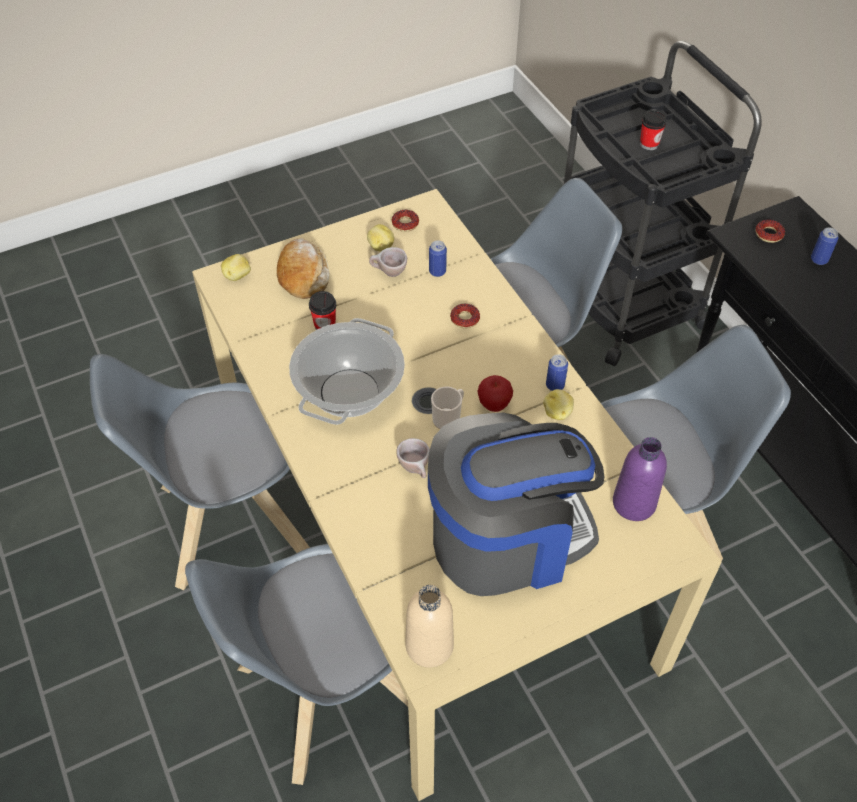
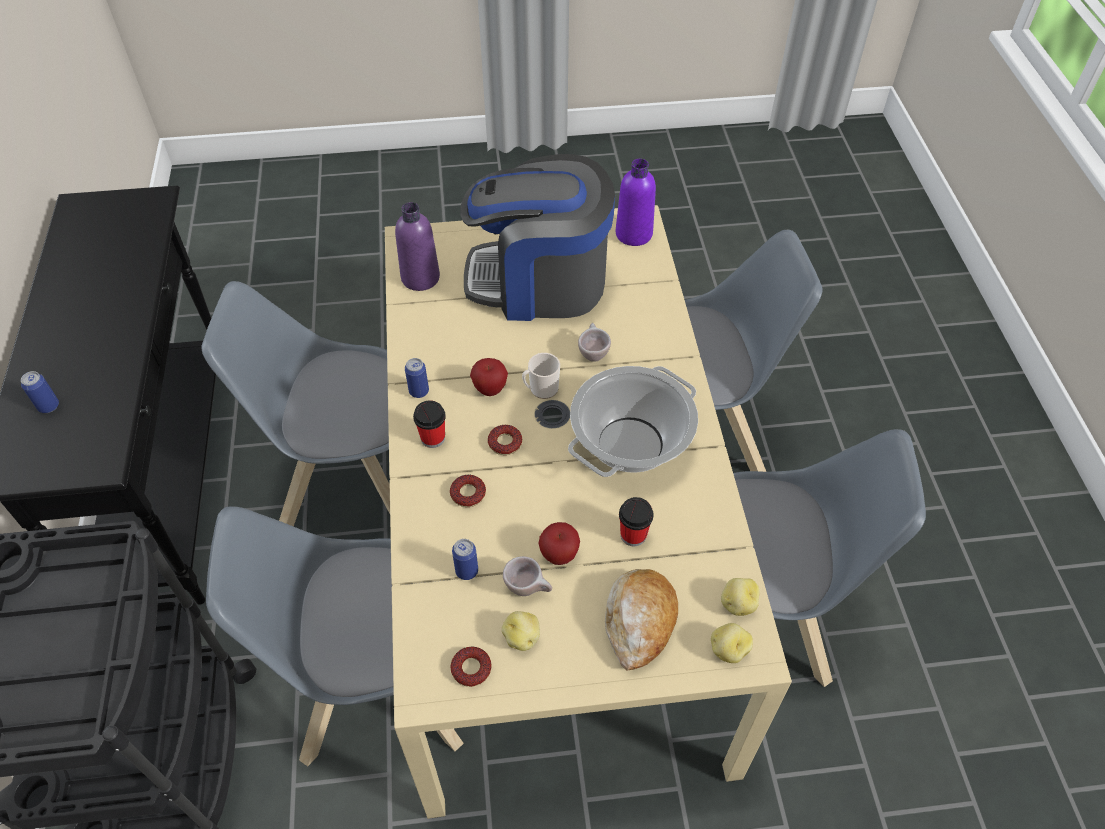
camera: 160 degrees left, 0 degrees up
(375, 298) = (559, 555): none -> apple
(429, 645) = (633, 234): beige bottle -> purple bottle
(557, 412) = (433, 365): potato -> potato (737, 604)
(649, 144) = (64, 640): cup -> cup (433, 438)
(768, 234) = (63, 454): donut -> donut (505, 443)

